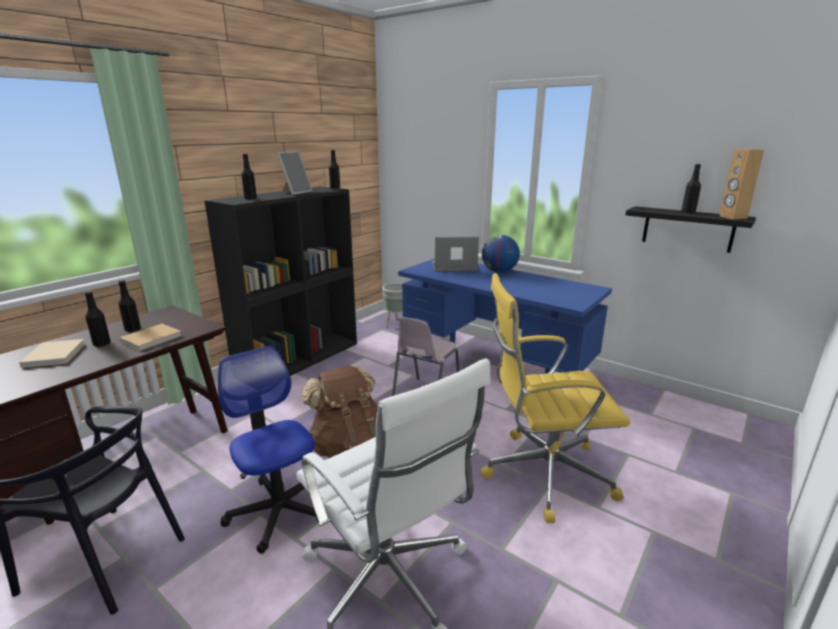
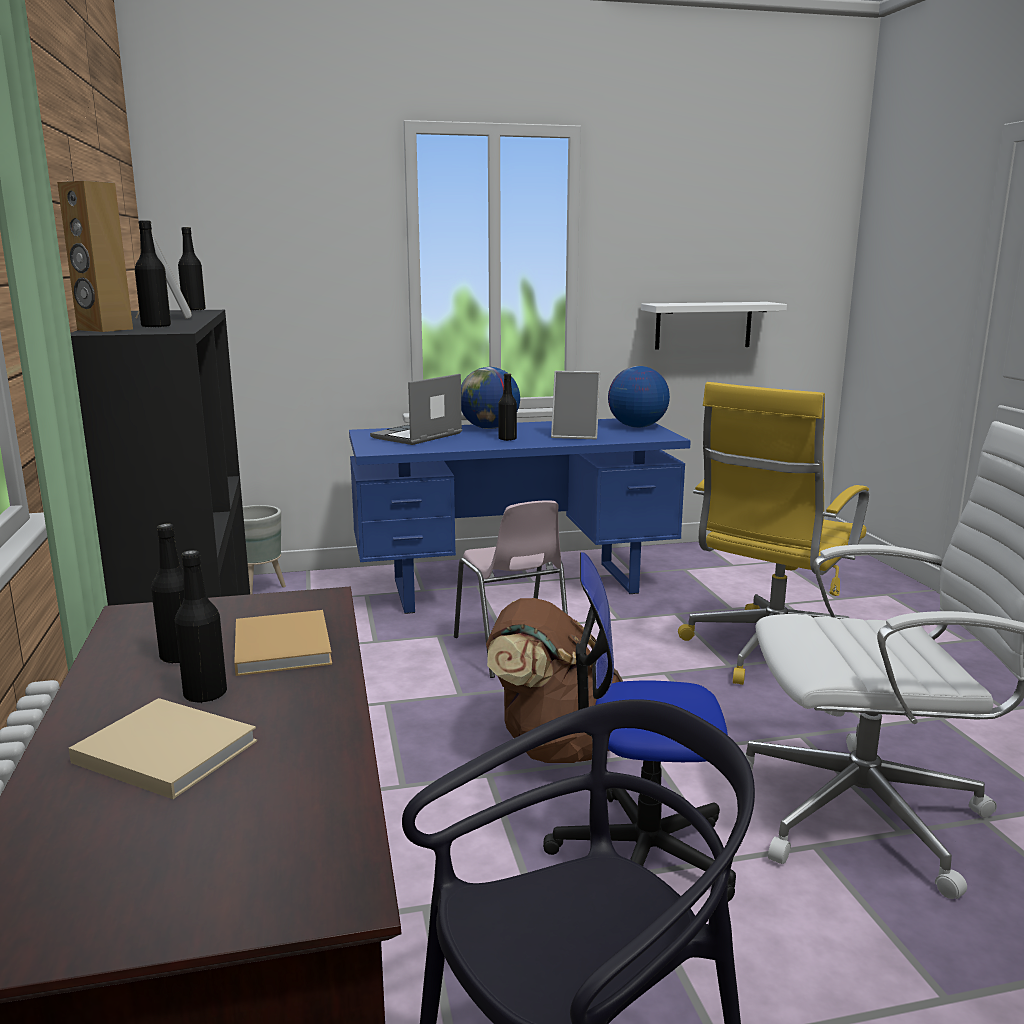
camera: 50 degrees left, 5 degrees down
(525, 289) = (575, 436): none -> picture frame
(581, 293) = (637, 427): none -> globe
(687, 229) = (703, 325): black shelf -> white shelf
(688, 212) = (708, 302): black bottle -> black bottle (507, 439)
(732, 217) = (758, 302): brown speaker -> brown speaker (104, 329)

